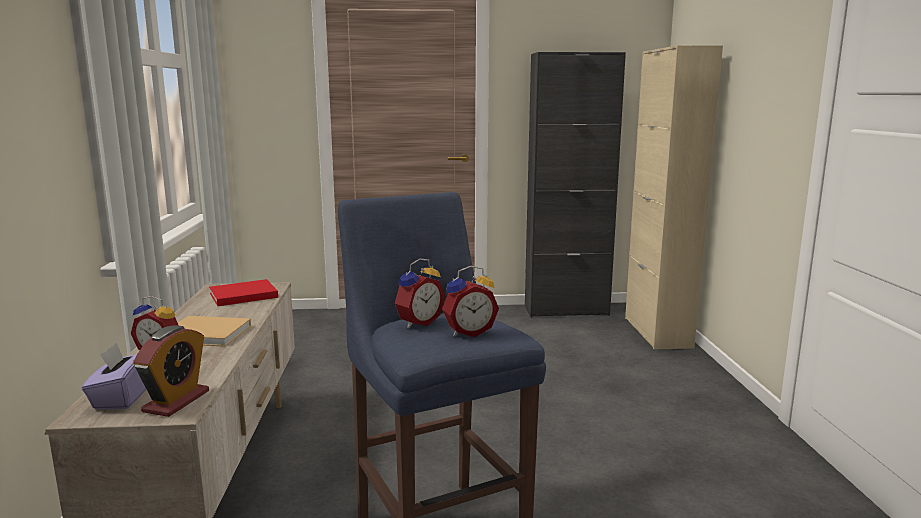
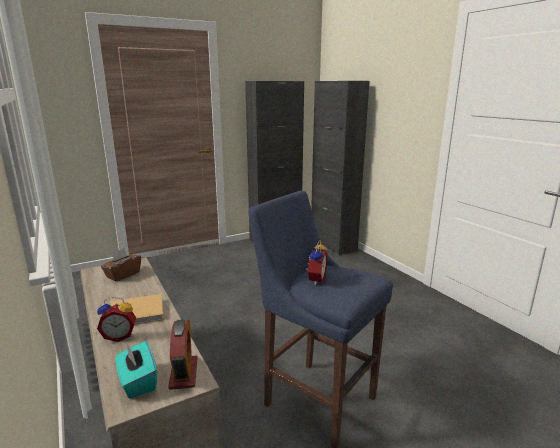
camera: 25 degrees left, 5 degrees up
(122, 397) = (138, 382): purple tissue box -> turquoise tissue box
(241, 295) = (123, 275): red book -> brown tissue box
(468, 332) = (352, 281): alarm clock -> none
(657, 332) = (333, 244): beige cabinet -> black cabinet

